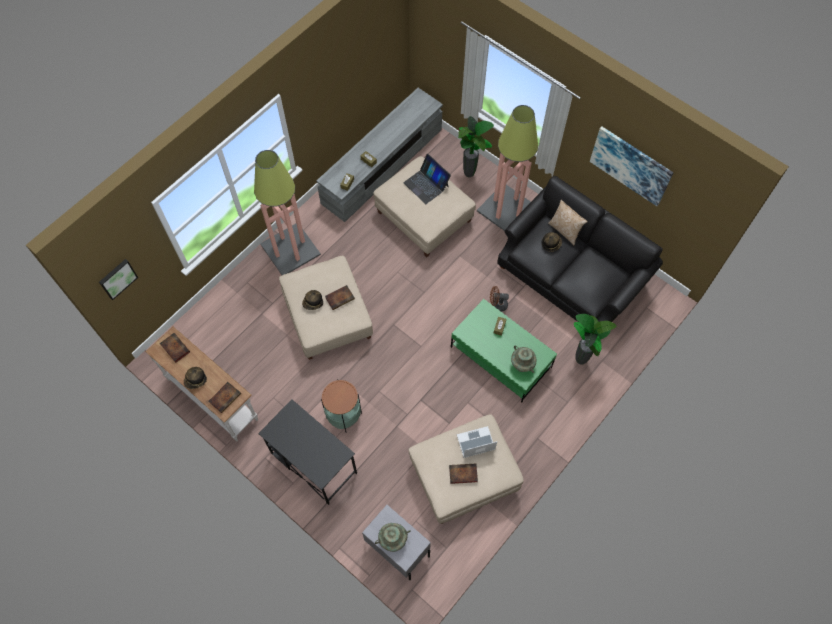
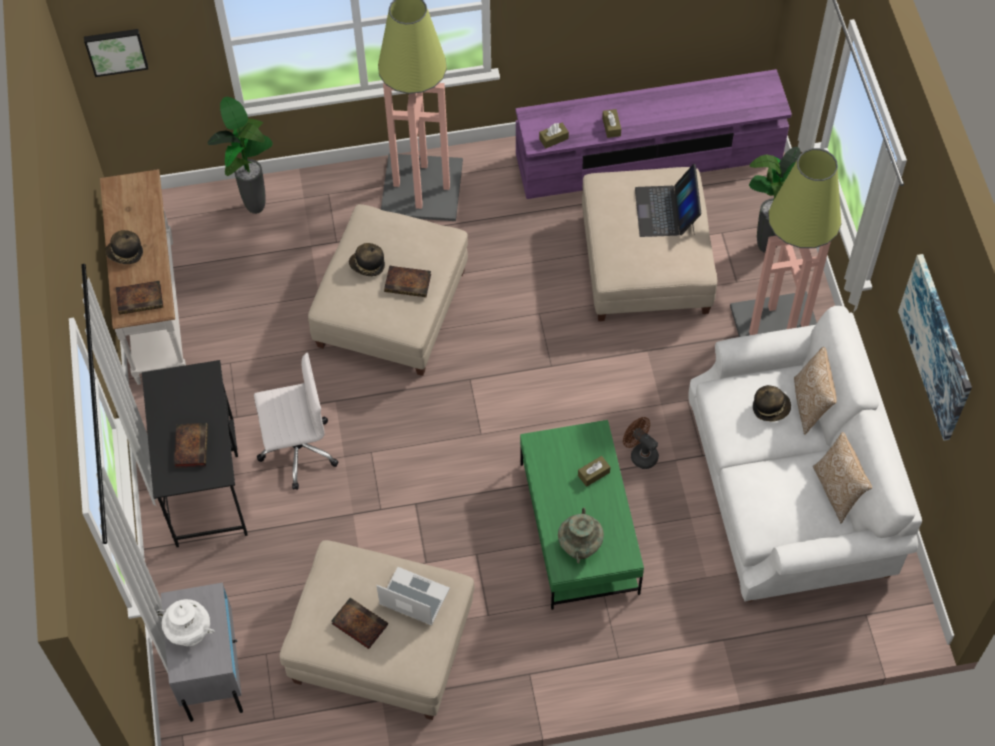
camera: 40 degrees right, 5 degrees down
(174, 348) = (136, 197): book -> book (191, 445)
(344, 415) = (297, 450): side table -> white office chair
(382, 166) = (648, 158): grey tv stand -> purple tv stand
(393, 539) = (189, 631): turquoise vase -> white vase
(571, 275) = (790, 489): black sofa -> white sofa
(579, 359) = (691, 614): potted plant -> potted plant (256, 207)
(608, 261) = (837, 491): none -> pillow

